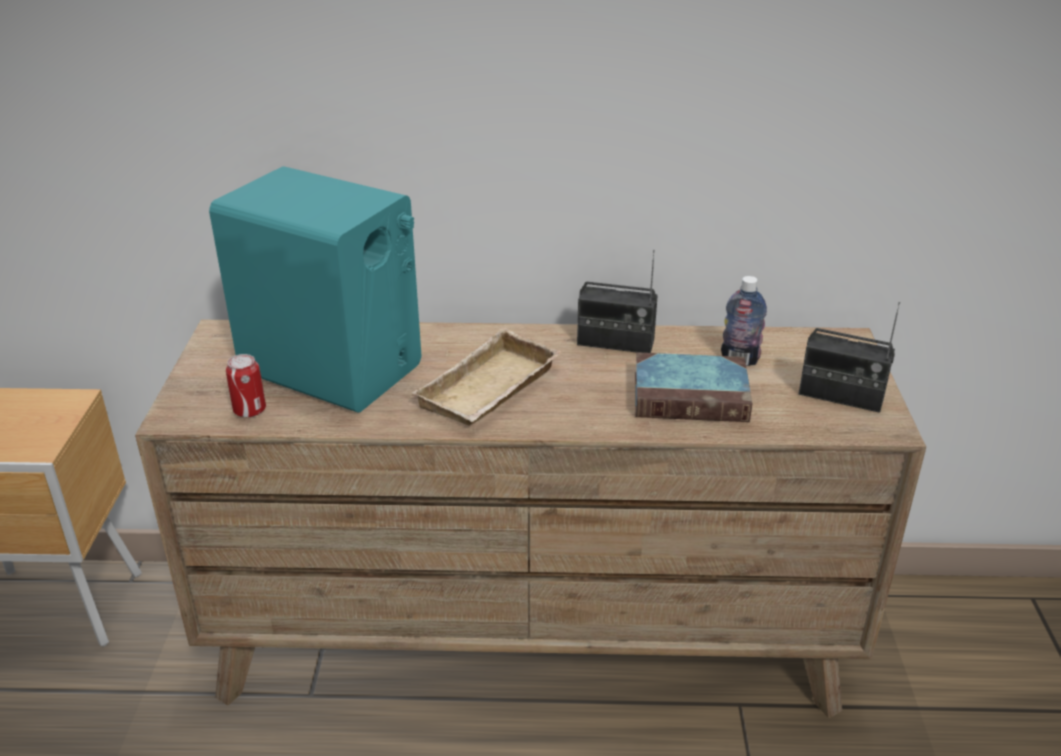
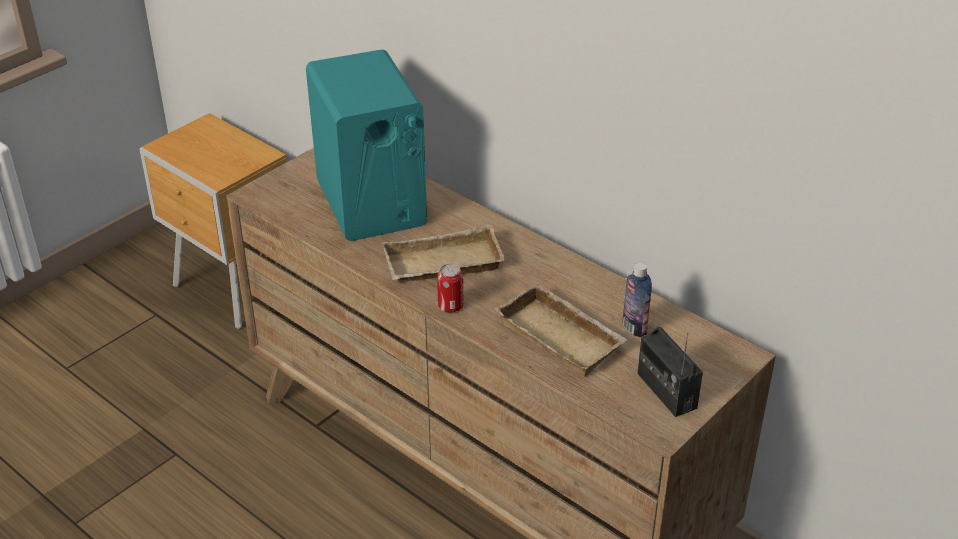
camera: 40 degrees right, 5 degrees up
(250, 410) = (296, 209): can -> can (450, 306)
(615, 343) = (566, 272): radio -> none
(693, 396) = (563, 336): book -> beige tray

